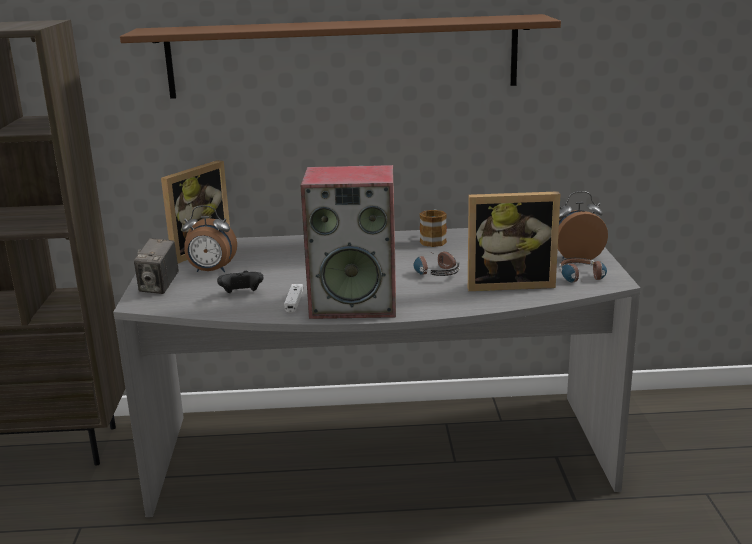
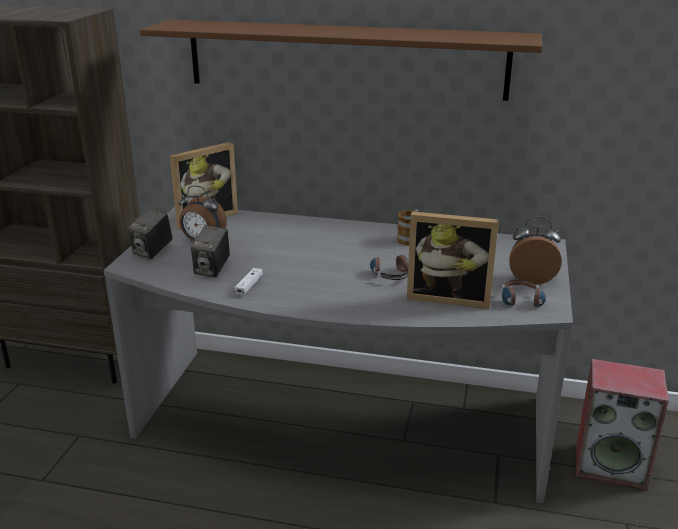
camera: 15 degrees right, 5 degrees up
(241, 294) = (212, 270): black game controller -> camera
(355, 304) = (299, 295): speaker -> speaker (611, 465)

